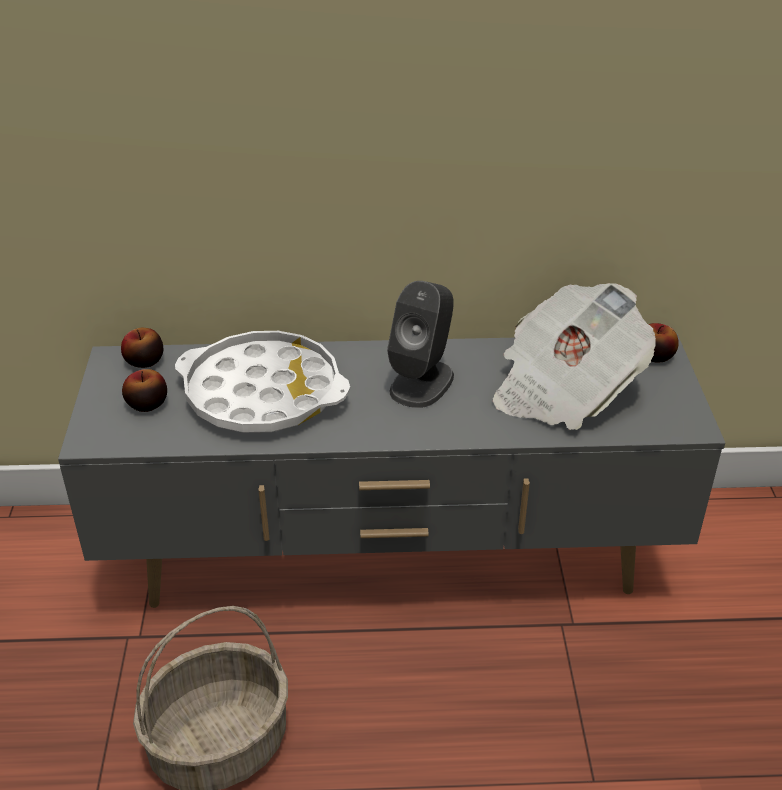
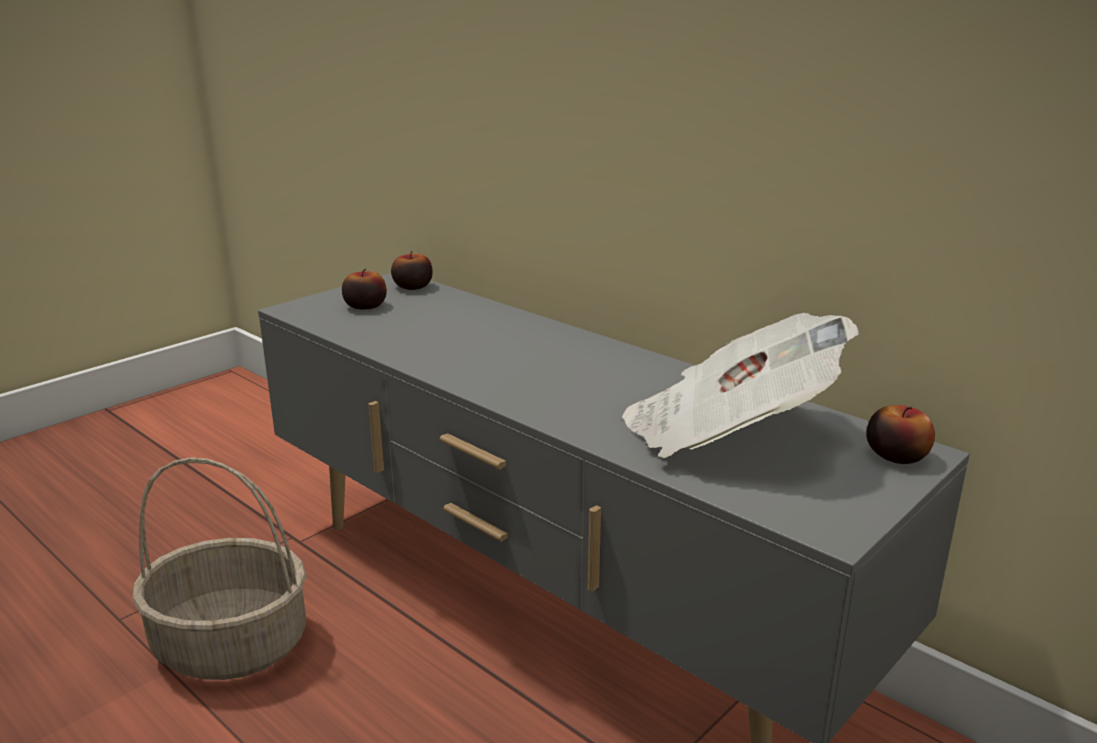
camera: 45 degrees right, 15 degrees down
(263, 393) = (451, 330): white tray -> none
(422, 382) = (590, 374): grey speaker -> none

